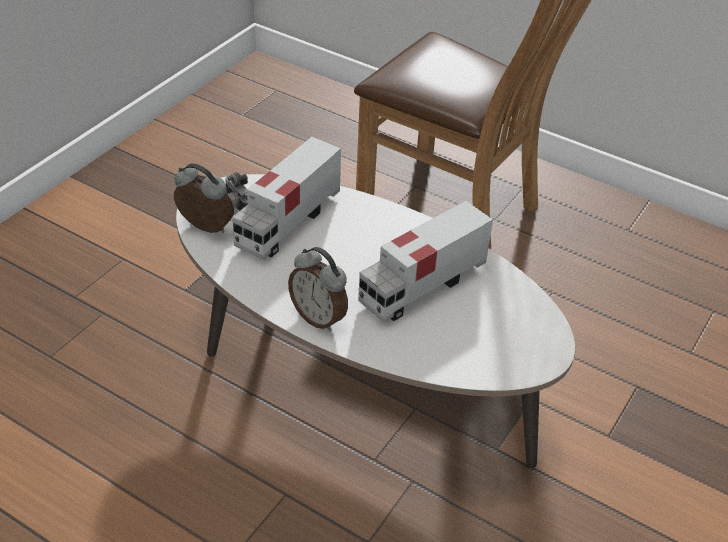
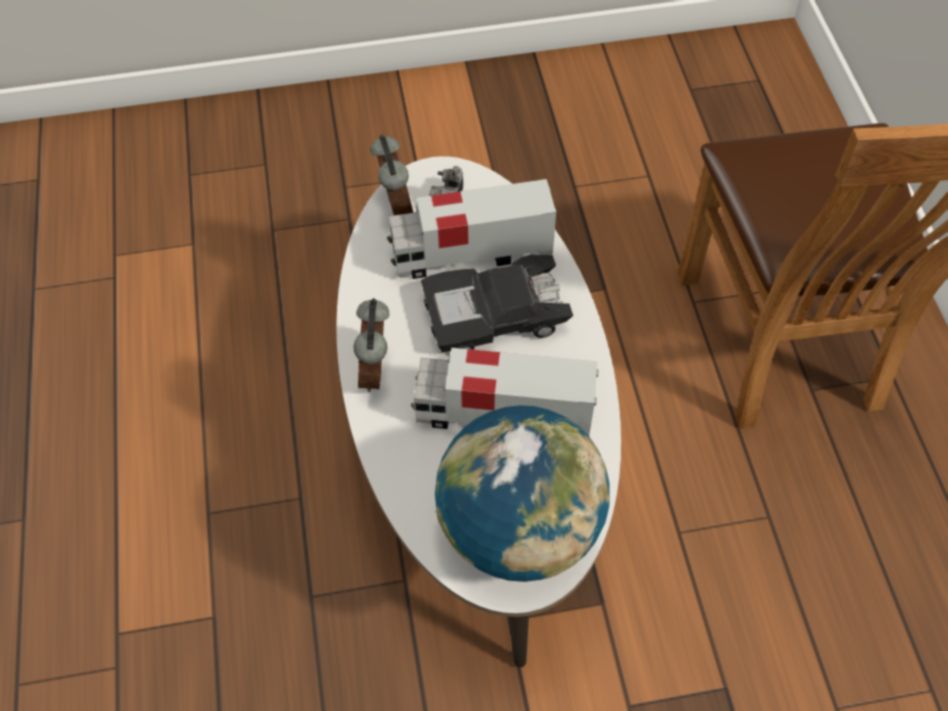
camera: 50 degrees right, 15 degrees up
(347, 242) = (495, 314): none -> black toy car
(510, 331) = (519, 528): none -> globe

